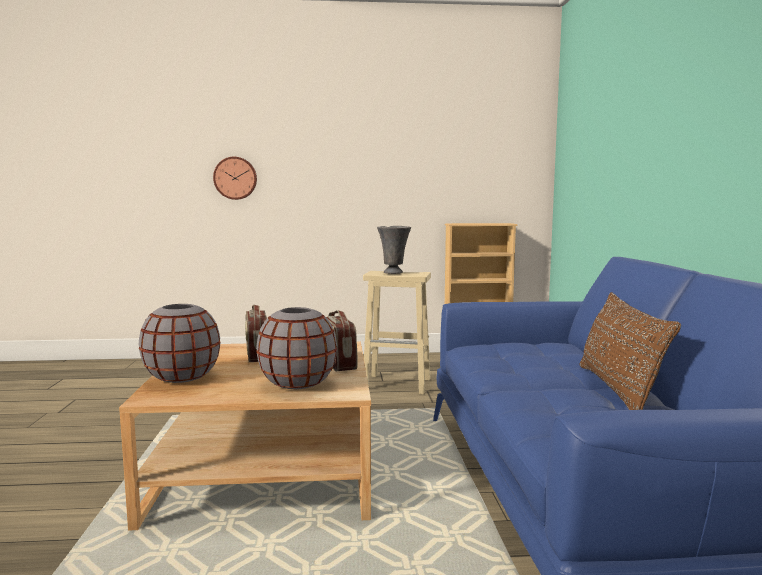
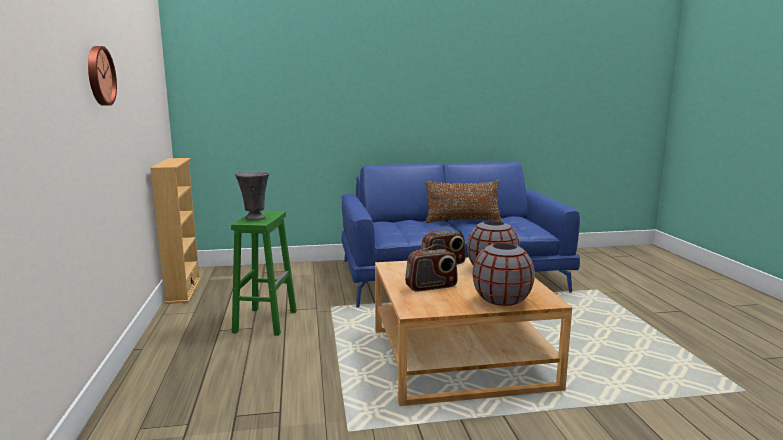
camera: 95 degrees left, 5 degrees up
(235, 178) = (34, 139): wall clock -> wall clock (99, 76)
(398, 384) = (265, 321): beige stool -> green stool

